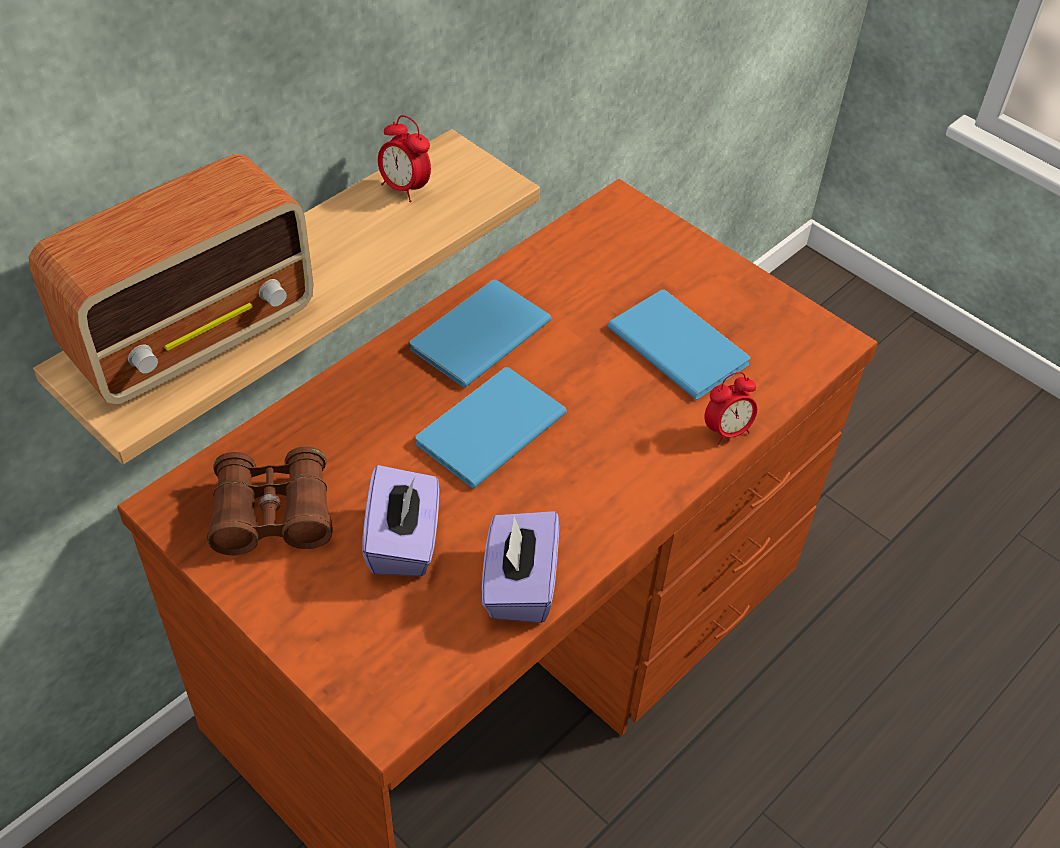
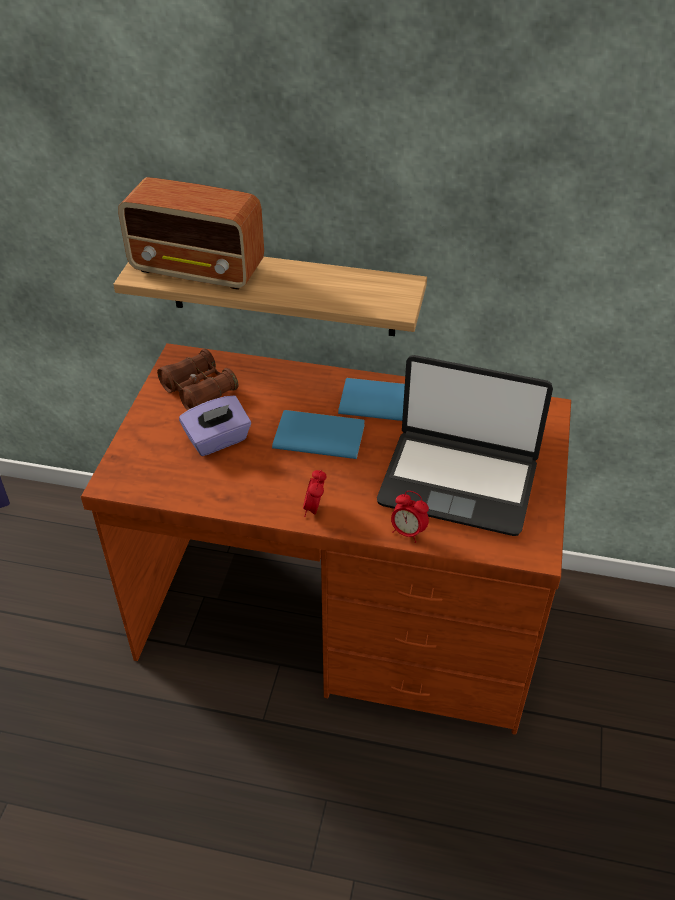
camera: 60 degrees right, 5 degrees down
(405, 188) = (361, 282): alarm clock -> alarm clock (314, 509)
(519, 585) = (223, 494): purple tissue box -> none
(678, 342) = (458, 482): blue book -> laptop

